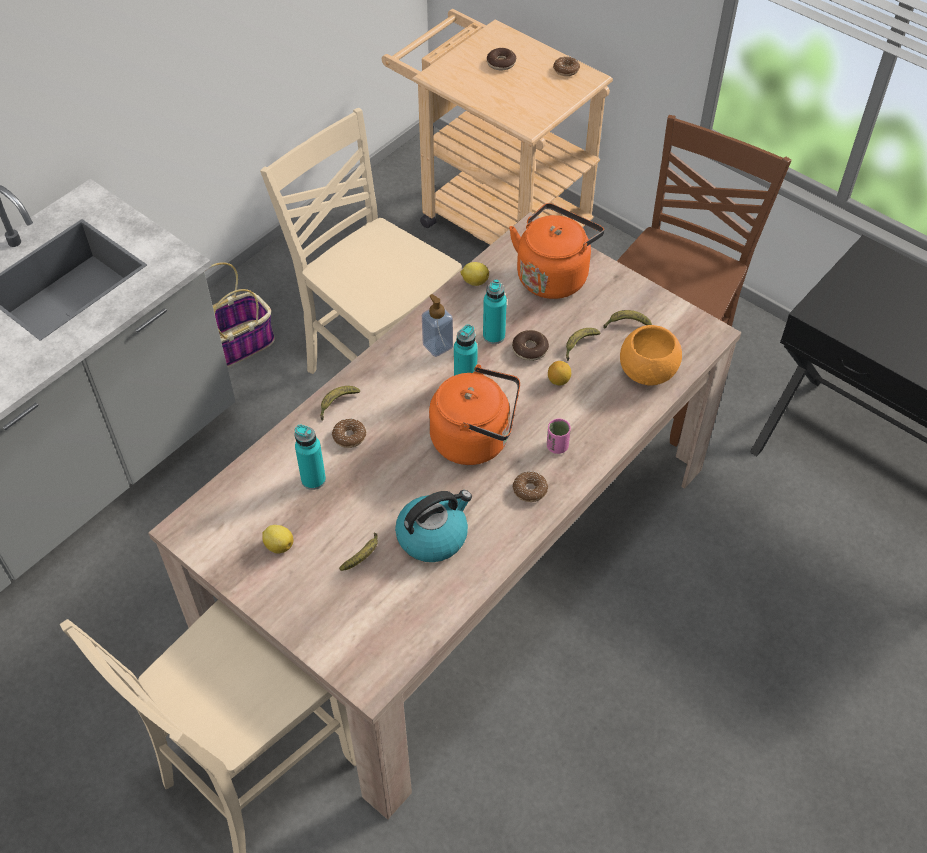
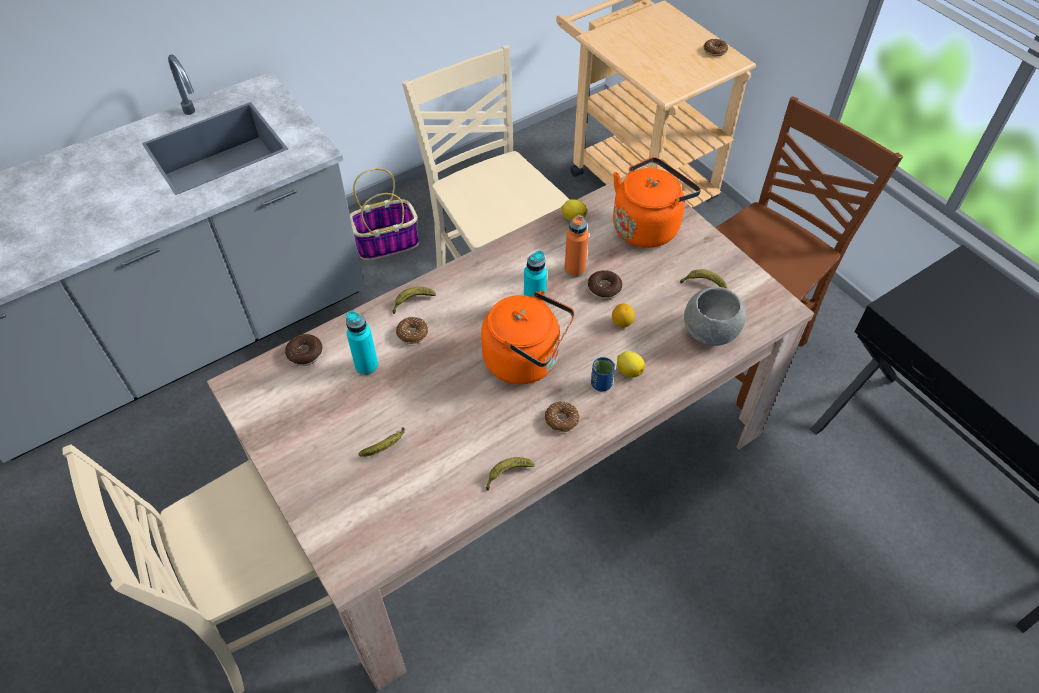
camera: 15 degrees right, 0 degrees up
(278, 545) = (313, 419): lemon -> lemon (629, 370)
(433, 536) = (456, 443): kettle -> none
(437, 346) = (520, 268): soap dispenser -> none
(494, 336) = (574, 269): turquoise bottle -> orange bottle
(501, 63) = (658, 36): donut -> donut (305, 354)
(557, 446) = (601, 384): pink cup -> blue cup
(579, 345) = (652, 294): banana -> banana (507, 474)
(648, 371) = (711, 332): orange bowl -> grey bowl

